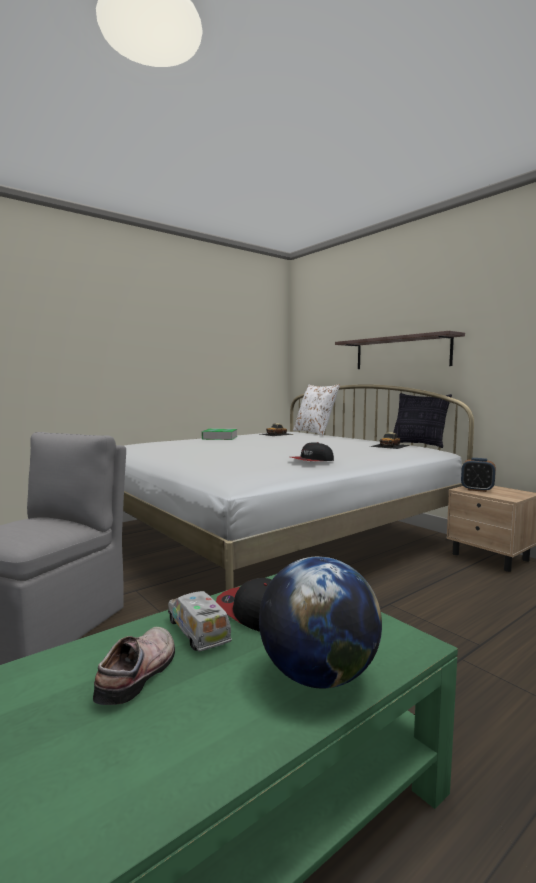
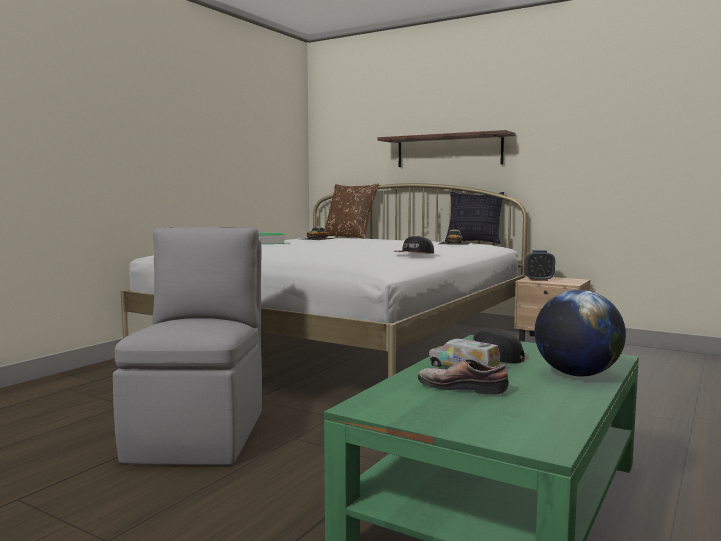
camera: 20 degrees left, 0 degrees up
(141, 673) = (462, 387): shoe -> shoe turned 60 degrees counterclockwise
(315, 432) = (349, 237): white pillow -> brown pillow

